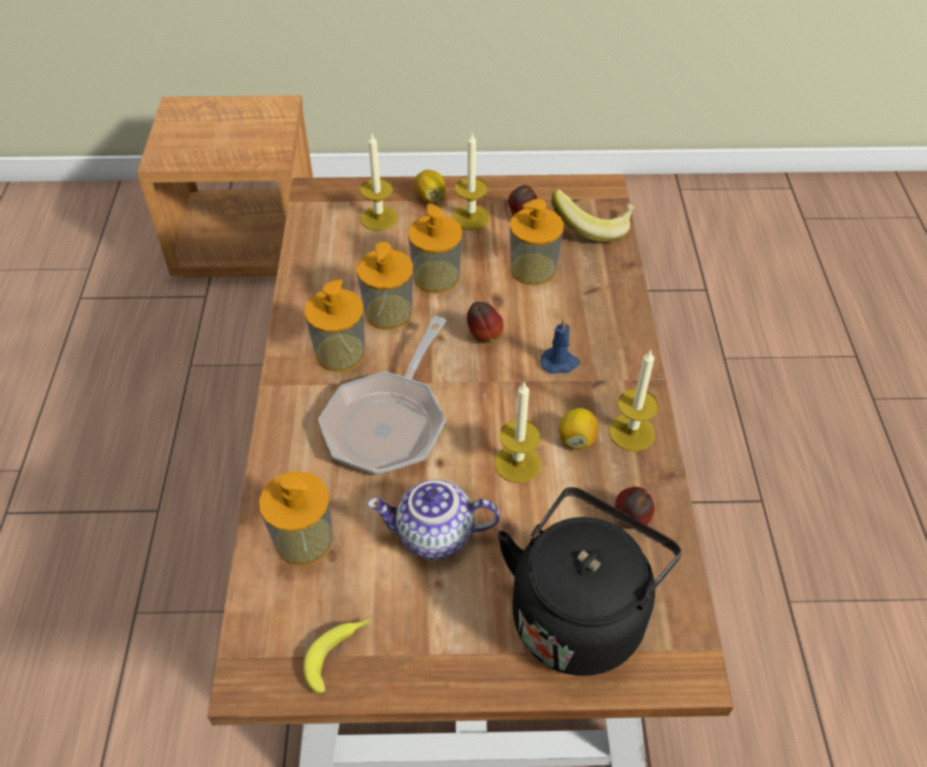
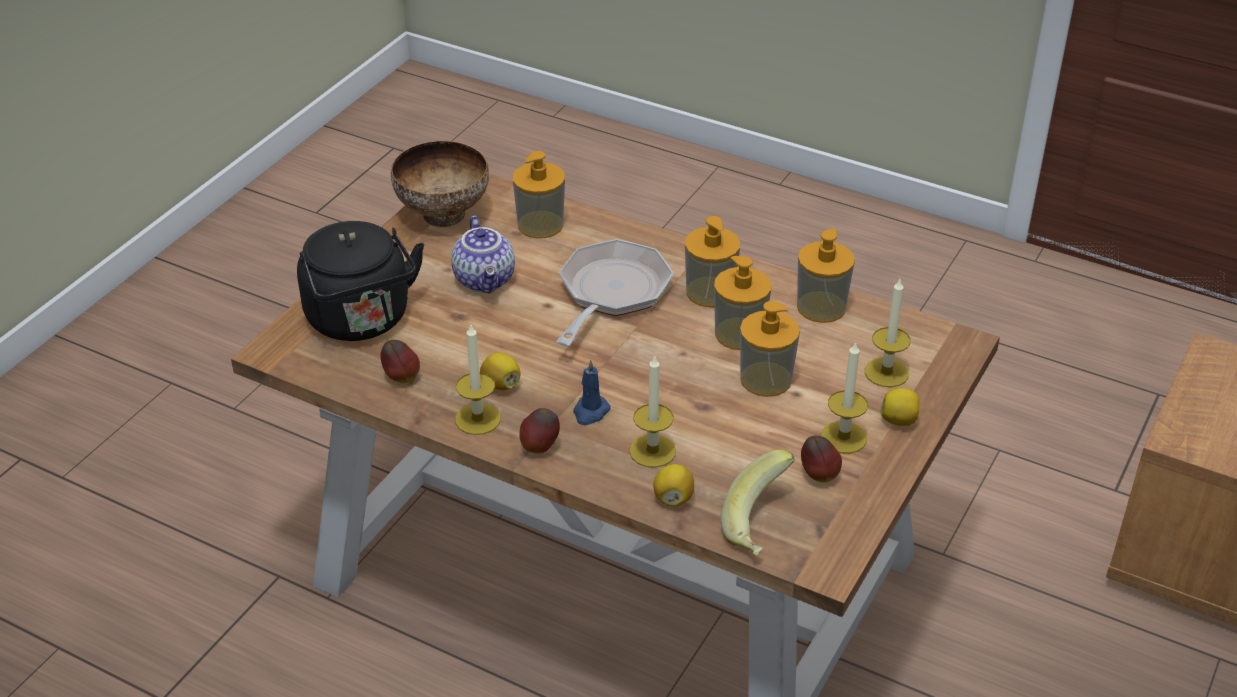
camera: 120 degrees right, 10 degrees down
(339, 654) = (442, 215): banana -> bowl
(389, 422) = (611, 293): frying pan -> frying pan turned 60 degrees clockwise
(434, 536) = (486, 280): teapot -> teapot turned 135 degrees clockwise
(484, 337) = (661, 379): apple -> apple (540, 448)
(518, 463) = (508, 343): candle -> candle (652, 451)
(533, 269) = (727, 449): soap dispenser -> soap dispenser (821, 307)
(609, 277) = (673, 498): none -> lemon

